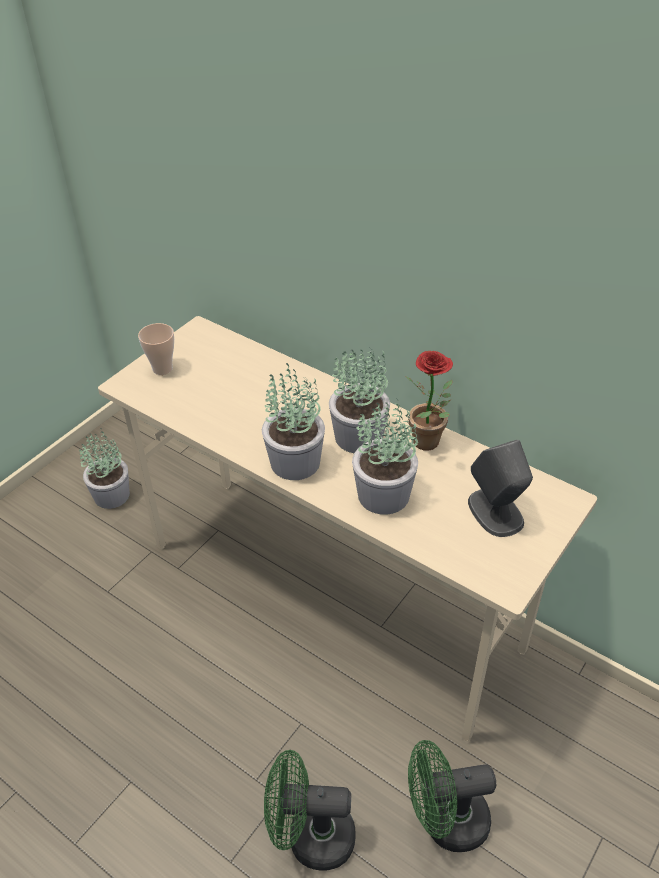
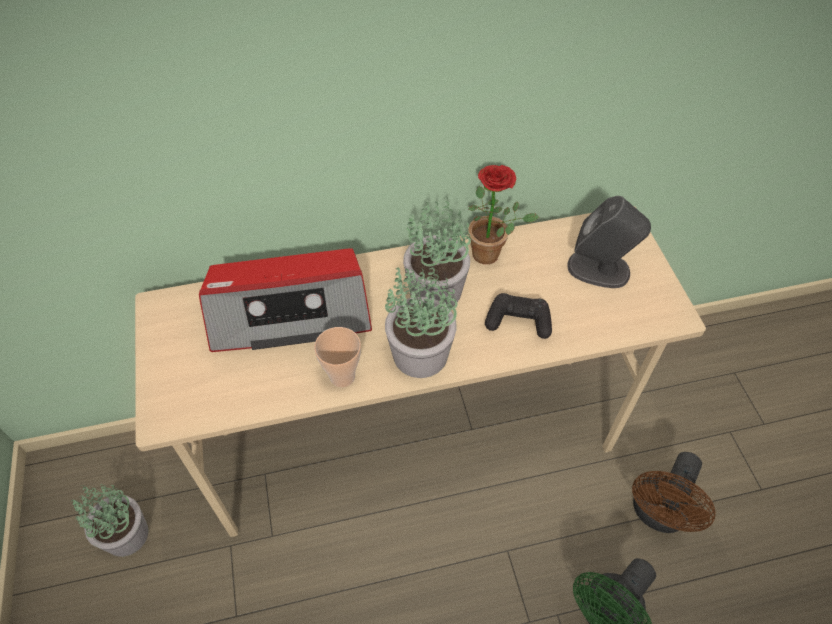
camera: 50 degrees left, 10 degrees up
(162, 369) = (179, 372): cup -> cup (342, 376)
(257, 383) = (290, 313): none -> radio
(385, 495) = (518, 321): potted plant -> black game controller
(445, 822) = (657, 514): green fan -> brown fan

